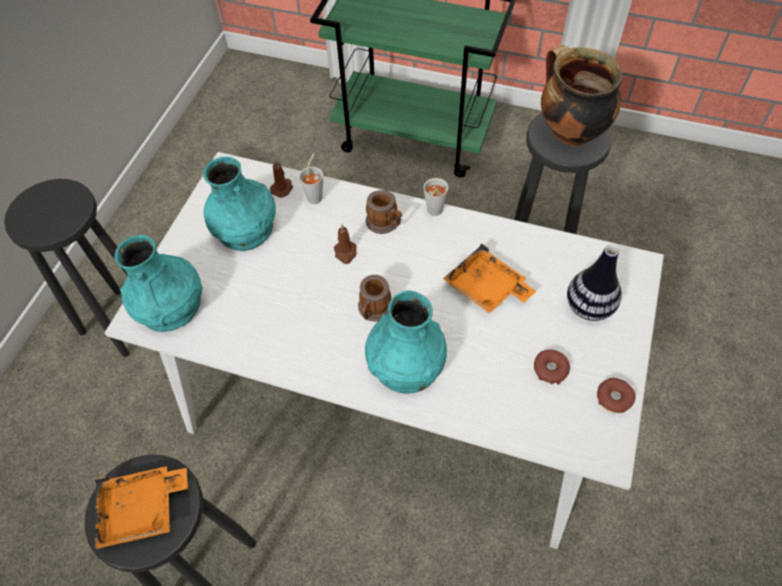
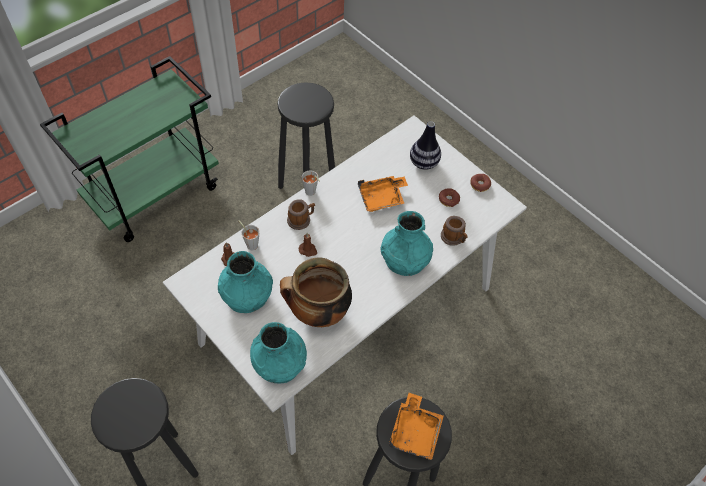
camera: 65 degrees left, 0 degrees up
(374, 310) = (359, 256): mug -> mug (454, 238)
(569, 132) = (303, 100): cooking pot -> cooking pot (318, 313)

